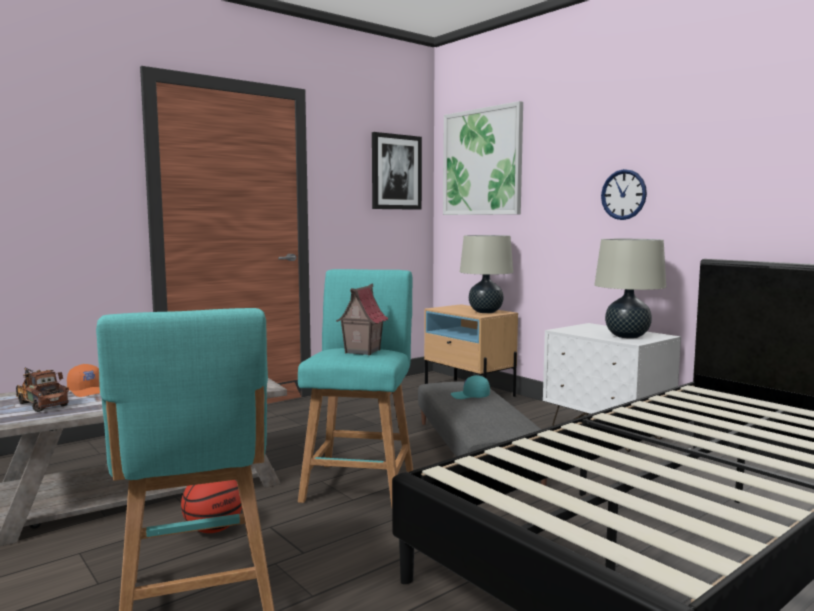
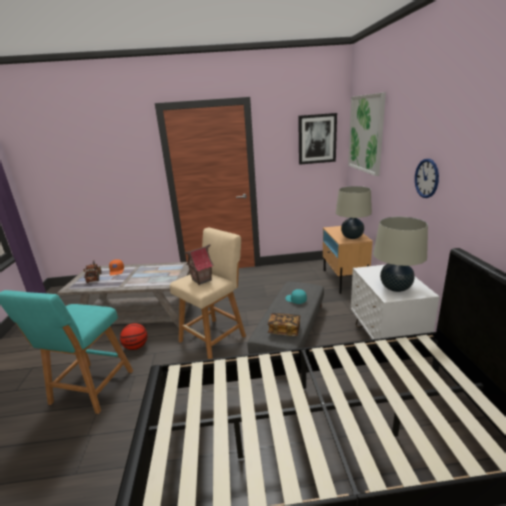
camera: 35 degrees right, 15 degrees up
(360, 482) = (215, 337): turquoise stool -> beige stool
(507, 423) = (284, 330): none -> book

